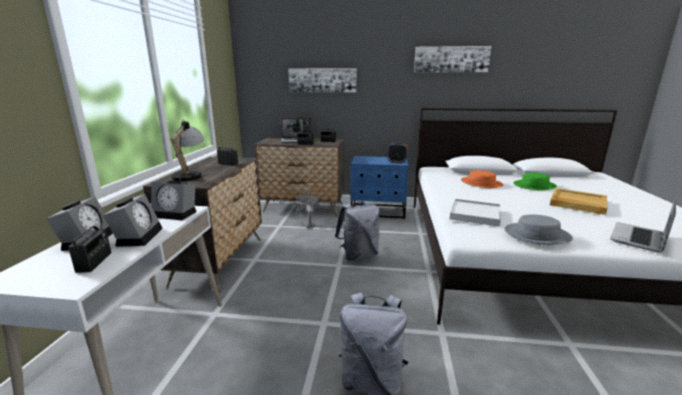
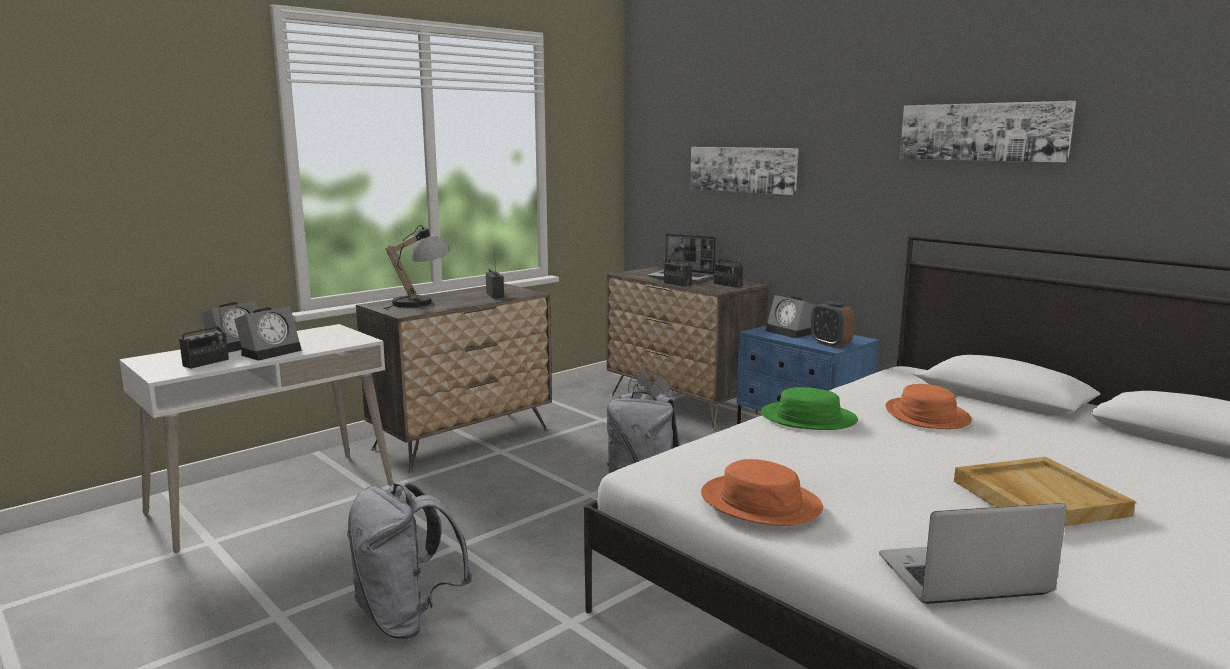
camera: 40 degrees right, 5 degrees down
(176, 213) = (341, 341): alarm clock -> alarm clock (790, 332)
(475, 214) = (742, 449): white tray -> none
(534, 185) = (1046, 448): green hat -> green hat (808, 418)
(536, 234) = (760, 502): grey hat -> orange hat

